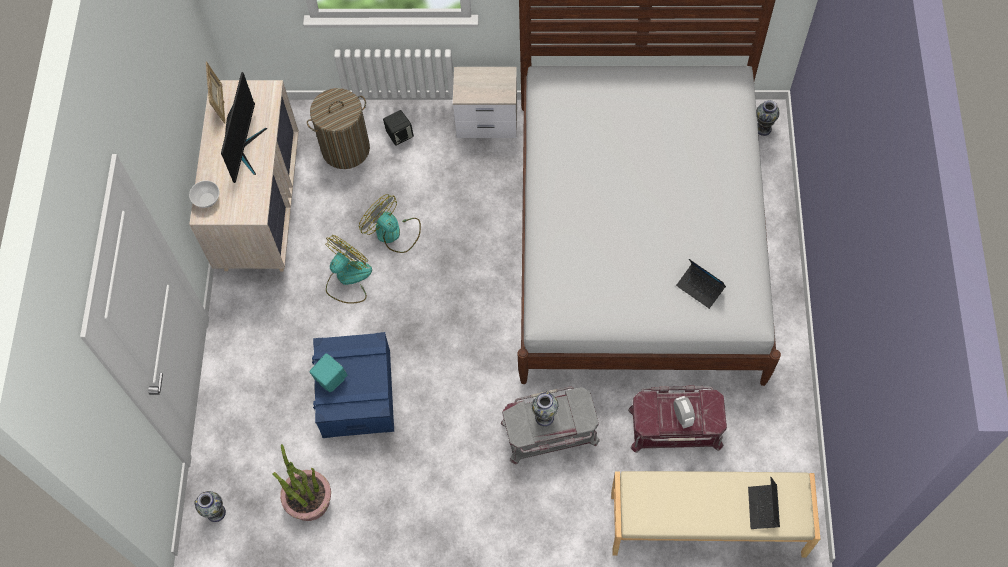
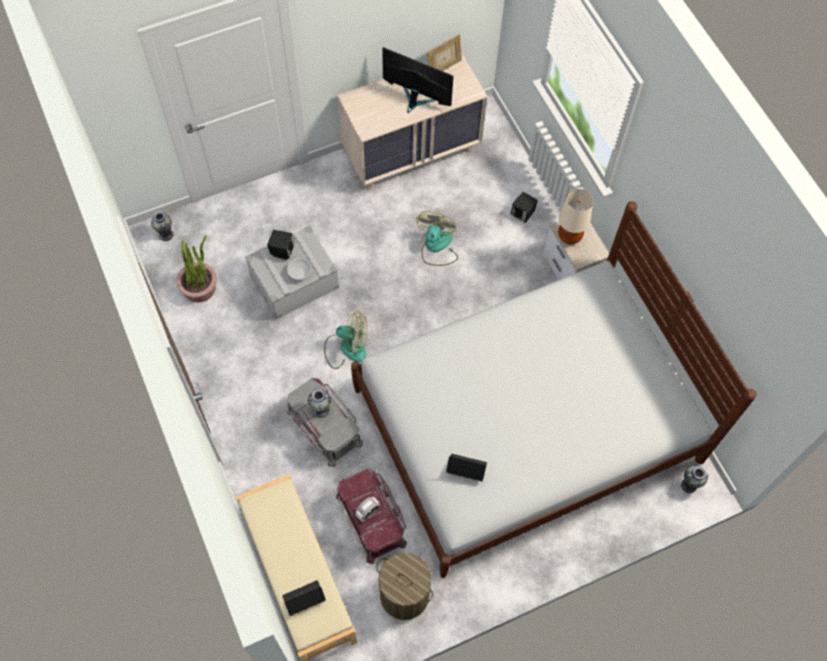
camera: 60 degrees right, 0 degrees up
(206, 199) = (362, 96): bowl -> bowl (300, 273)
(244, 149) = (415, 99): monitor -> monitor turned 135 degrees counterclockwise
(330, 379) = (282, 251): turquoise speaker -> black speaker
(345, 149) = (490, 183): laundry basket -> laundry basket (404, 595)
(348, 279) = (383, 234): fan -> fan (346, 348)
(357, 393) = (294, 281): blue storage box -> grey storage box
(475, 91) = (569, 236): none -> beige table lamp
(700, 288) = (466, 468): laptop -> laptop turned 90 degrees clockwise

